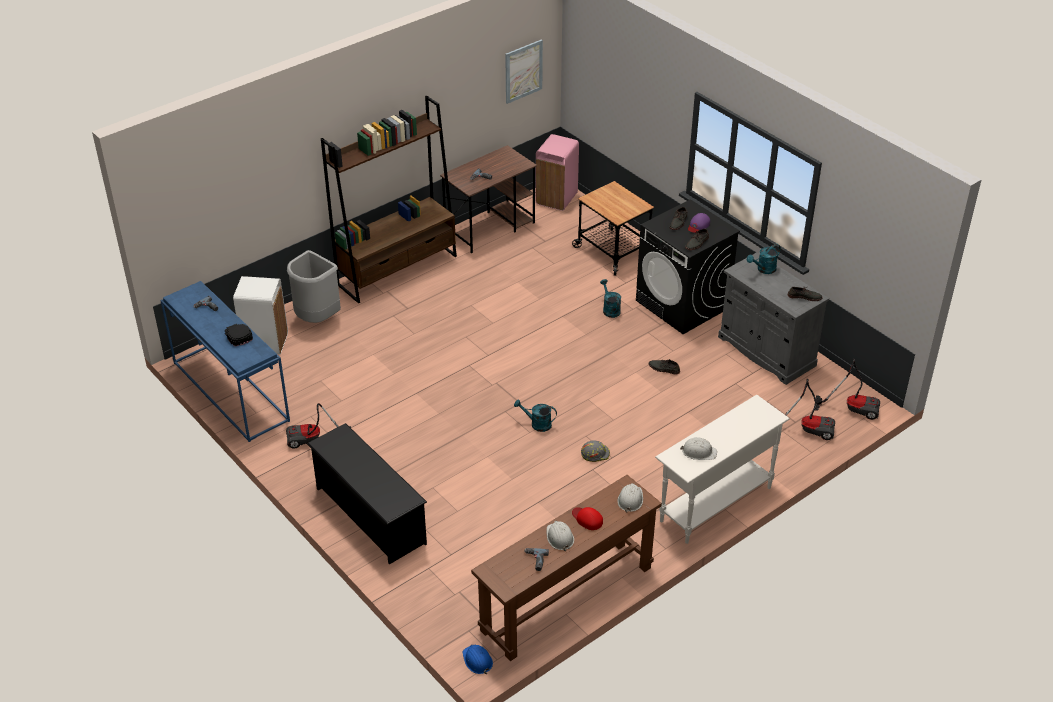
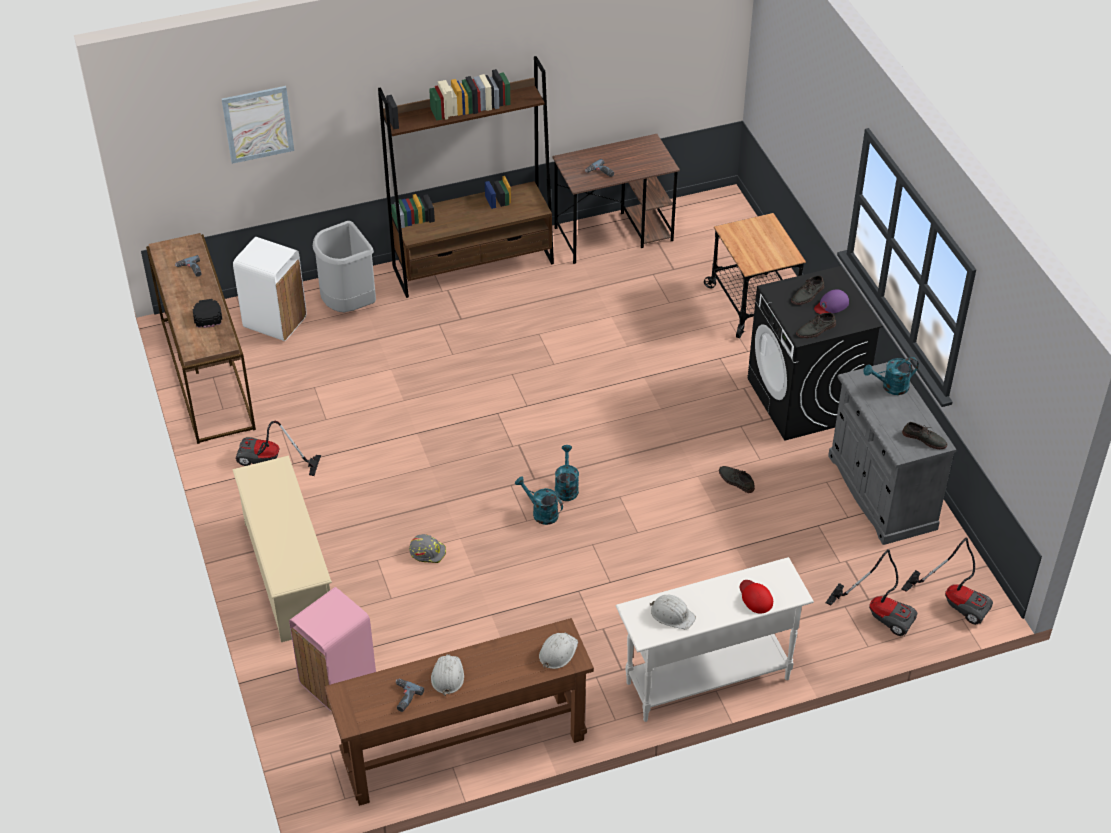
camera: 20 degrees right, 5 degrees up
(229, 391) = (205, 373): blue console table -> brown console table
(370, 515) = (288, 574): black shoe rack -> beige shoe rack
(477, 660) = (322, 793): blue hard hat -> none
(523, 71) = (688, 43): picture -> picture (258, 124)
(557, 198) = (718, 214): pink trash can -> pink trash can (339, 682)
(587, 519) = (492, 662): red cap -> red cap (755, 597)
(595, 453) = (592, 571): grey hard hat -> grey hard hat (427, 551)
(610, 309) = (708, 382): turquoise watering can -> turquoise watering can (566, 487)

